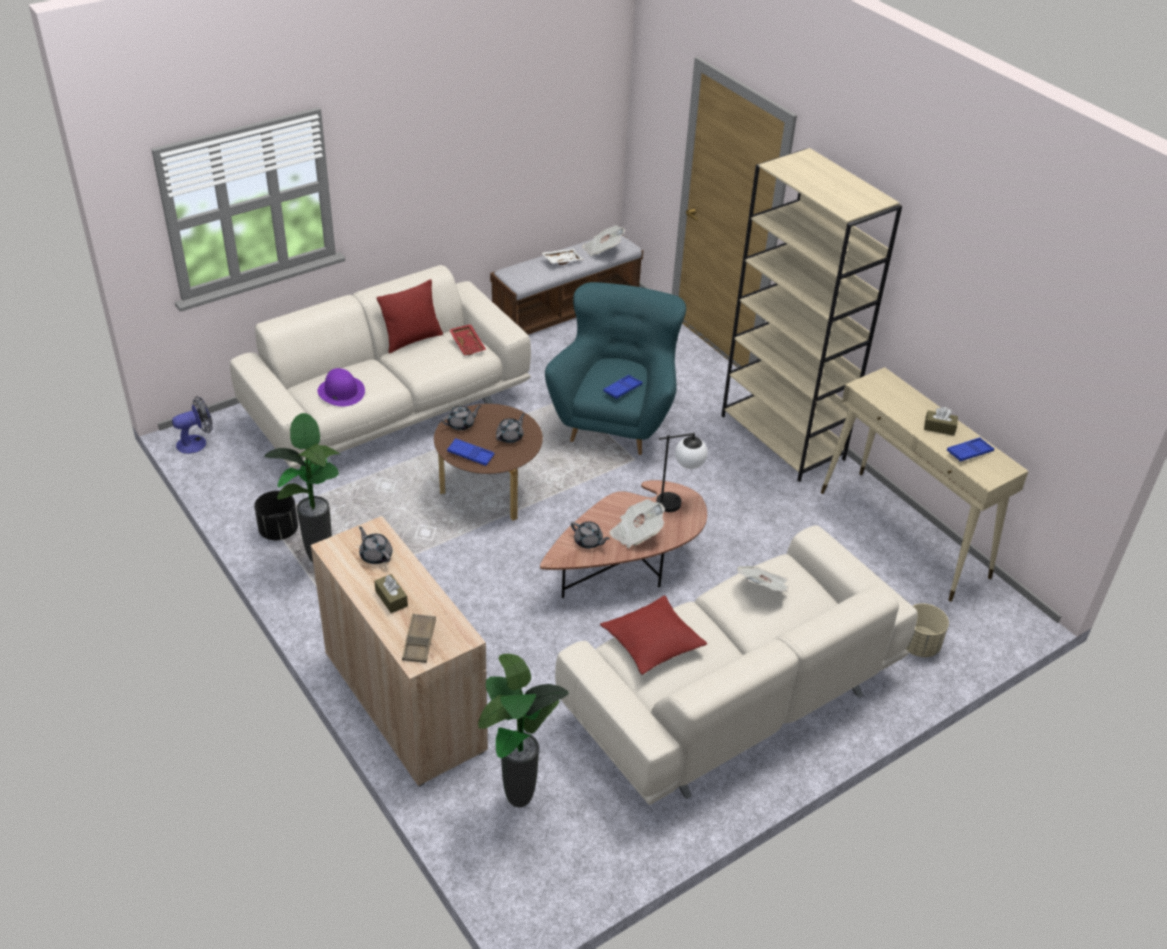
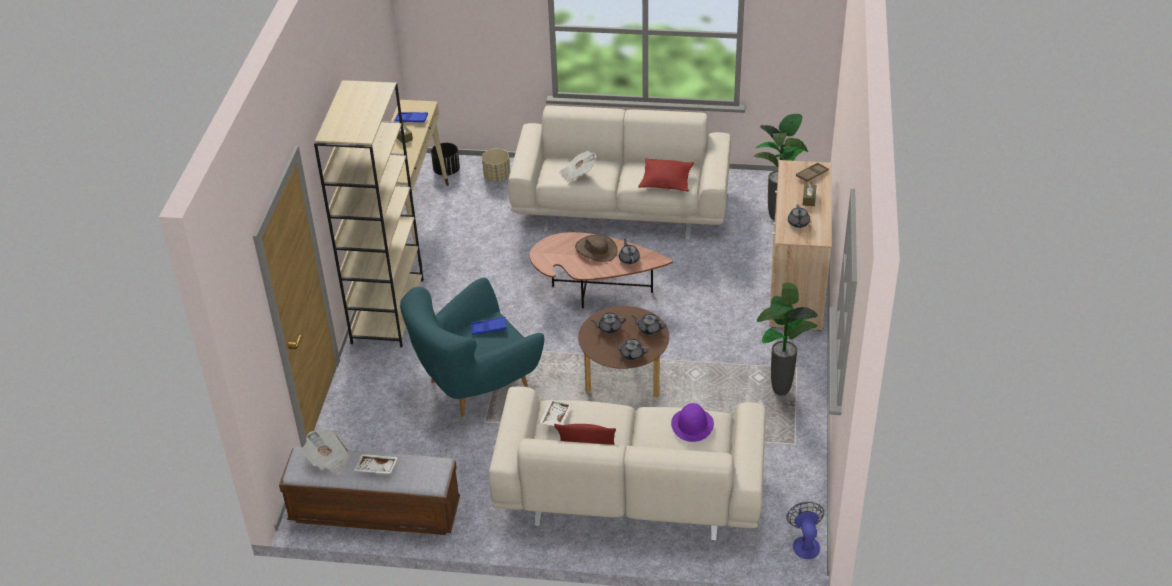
camera: 135 degrees left, 0 degrees up
(197, 442) = (805, 543): fan -> fan turned 75 degrees clockwise
(278, 531) = (793, 428): black planter -> black planter (447, 171)
(468, 344) = (555, 417): red tray -> white tray
(470, 455) = (649, 329): blue tray -> grey teapot
(636, 533) = (596, 249): newspaper -> brown hat
(678, 502) = (548, 253): table lamp -> none

